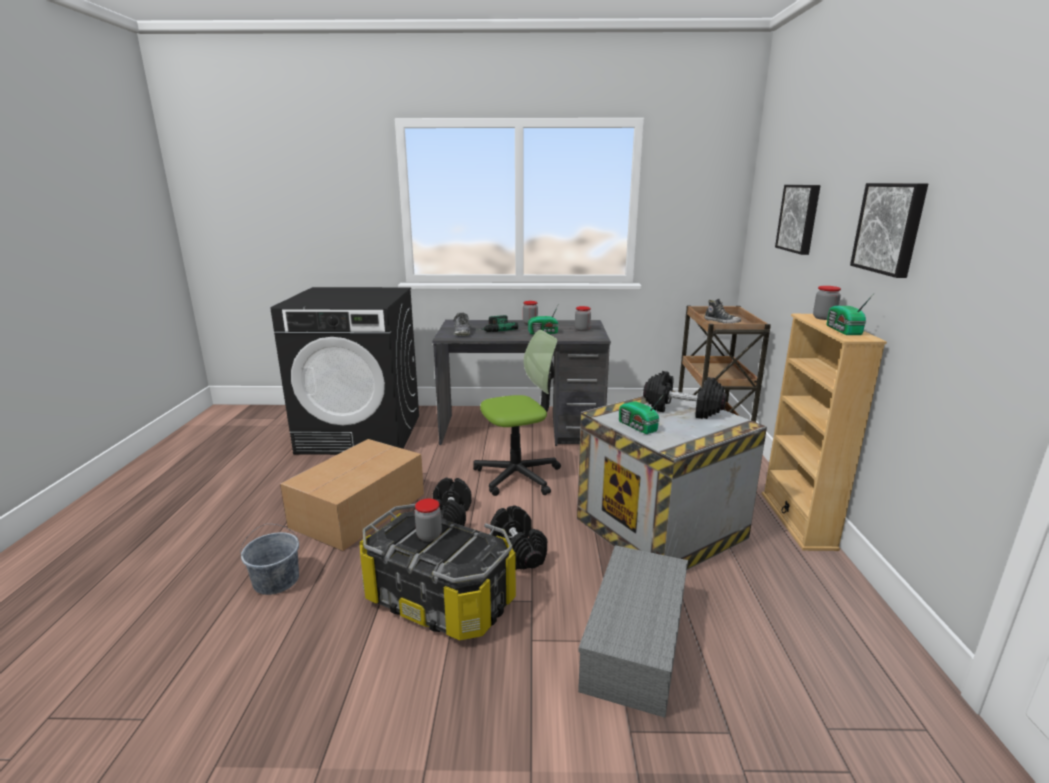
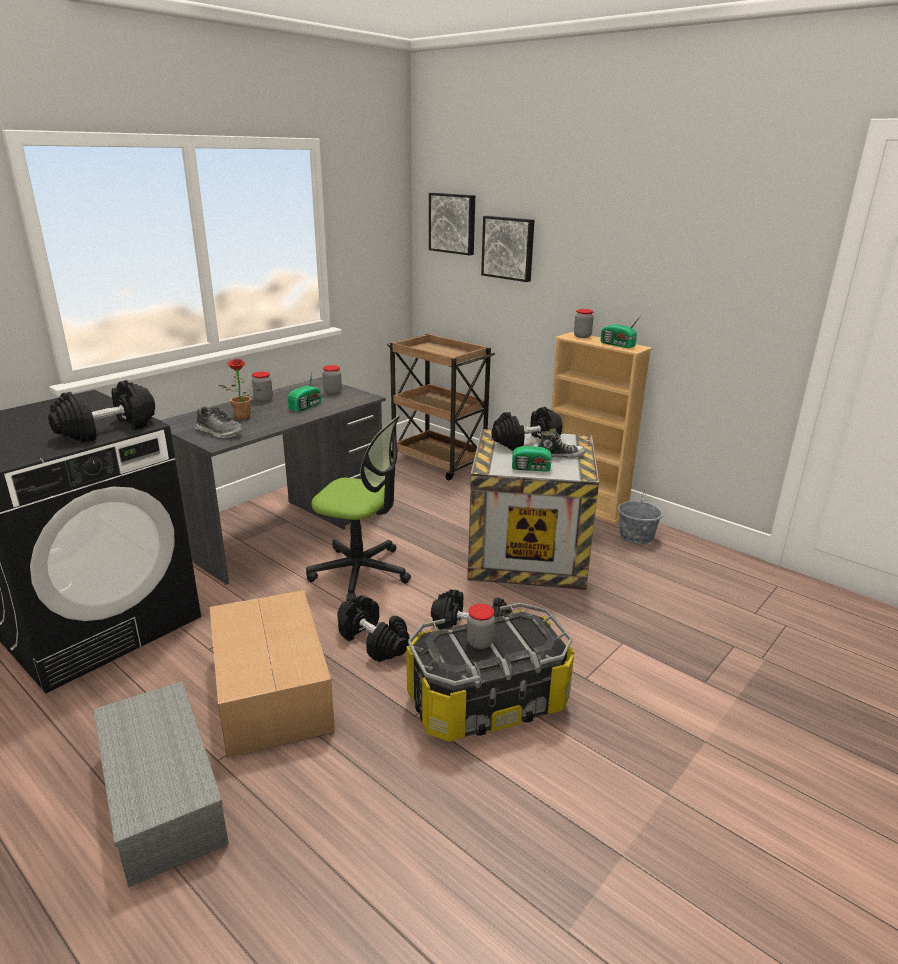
camera: 50 degrees left, 5 degrees up
(276, 581) = (326, 801): grey bucket -> grey bucket (636, 536)
(359, 303) = (107, 430): none -> black dumbbell
(492, 328) = (241, 417): power drill -> potted plant
(518, 475) = (360, 572): office chair -> office chair turned 90 degrees clockwise
(636, 644) = (634, 635): grey storage box -> grey storage box (165, 796)
(722, 322) = (439, 353): shoe -> shoe (560, 455)
(890, 228) = (636, 261): picture -> picture (453, 223)

